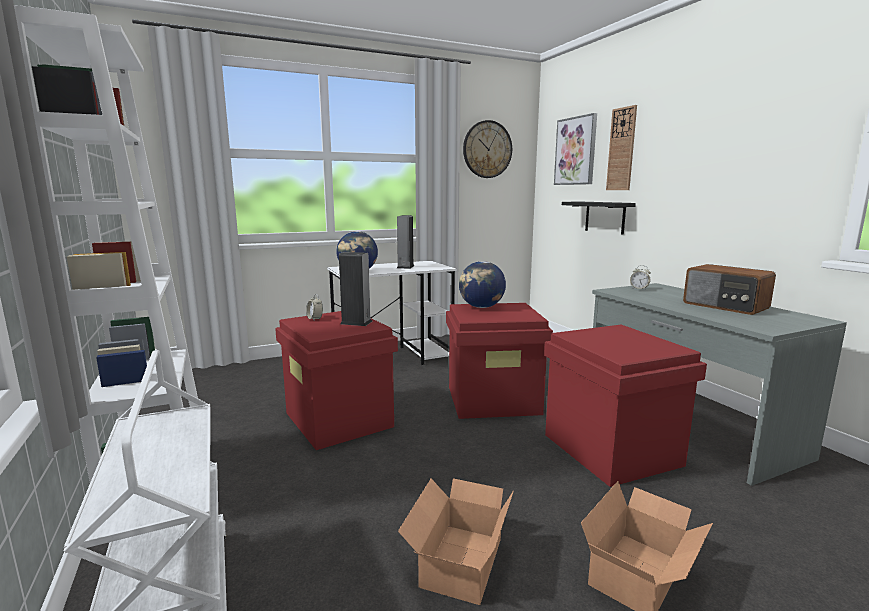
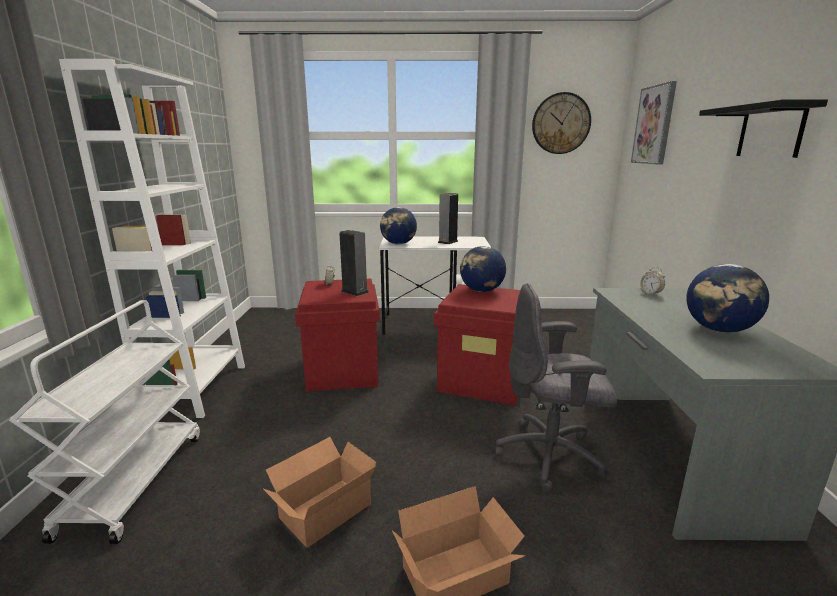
camera: 25 degrees right, 5 degrees up
(605, 217) = (669, 204): black shelf -> black shelf (770, 131)
(609, 449) = (551, 456): red storage box -> grey office chair
(621, 149) = (692, 125): wall clock -> none
(725, 306) = (719, 330): radio -> globe

